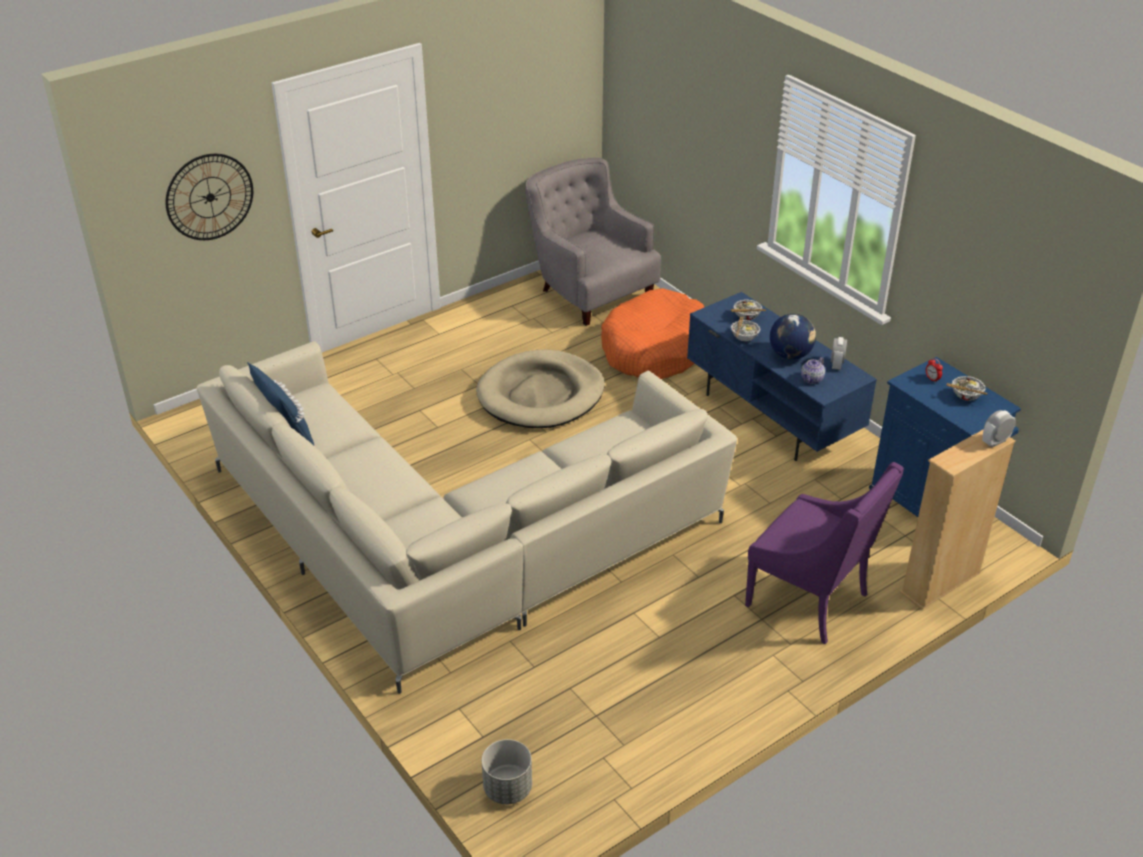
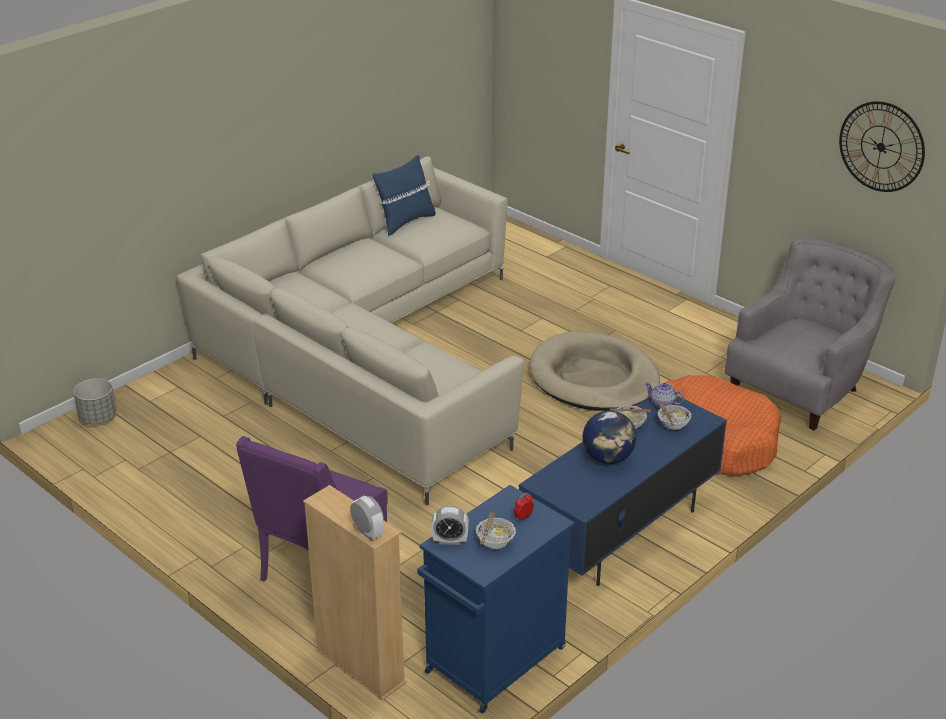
camera: 80 degrees right, 5 degrees down
(210, 197) = (554, 61): wall clock -> wall clock (881, 147)
(812, 379) = (566, 475): teapot -> teapot (663, 404)
(836, 364) = (602, 492): alarm clock -> alarm clock (450, 540)

